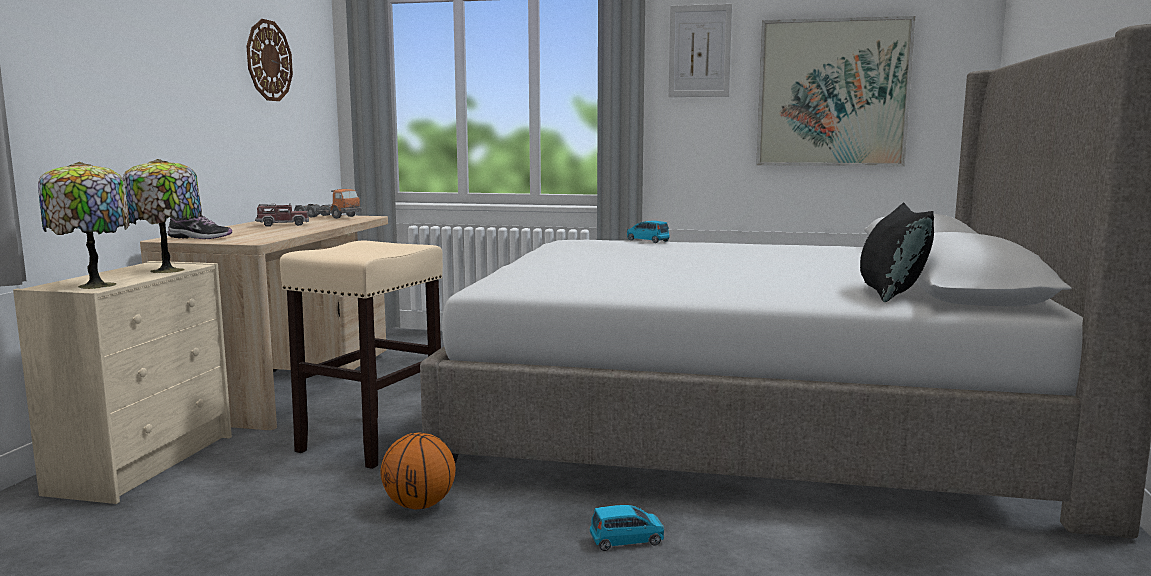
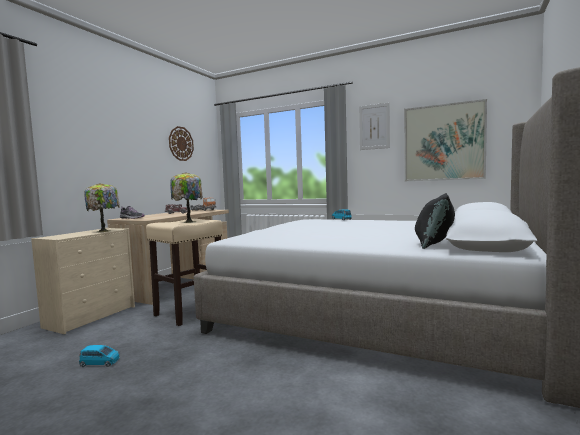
camera: 15 degrees right, 5 degrees down
(93, 285) = (62, 236): table lamp -> table lamp (188, 222)
(419, 505) = (183, 346): basketball -> none
(627, 540) = (267, 376): blue toy car -> blue toy car (100, 363)

